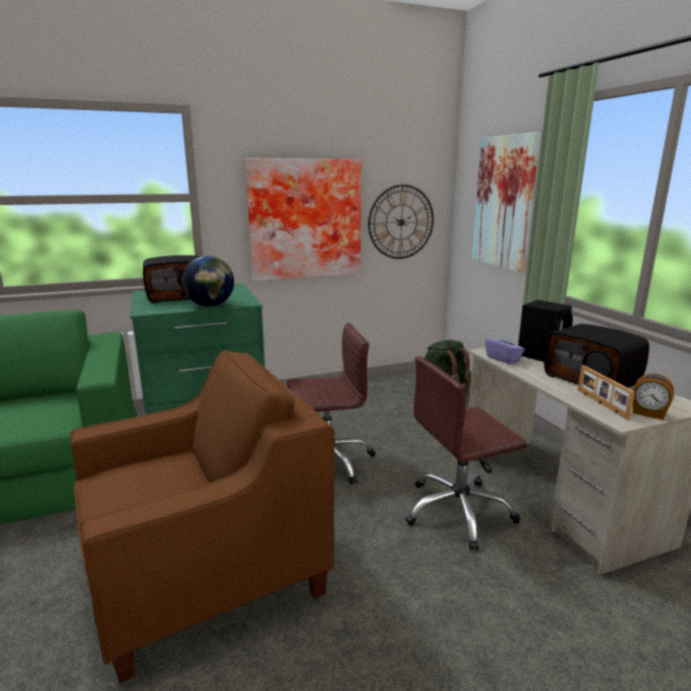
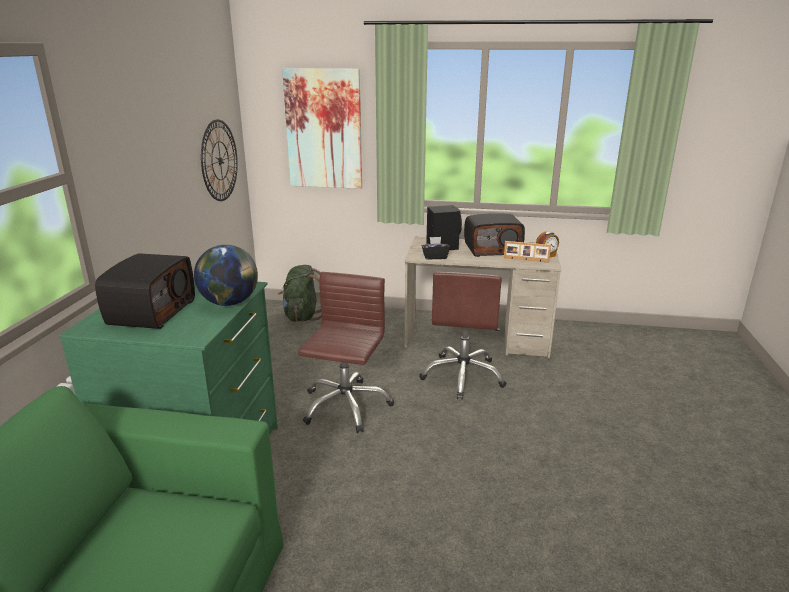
camera: 60 degrees left, 5 degrees up
(206, 574) = (445, 511): brown armchair -> none
(305, 219) = (161, 177): picture -> none
(503, 359) = (435, 257): purple tissue box -> black tissue box

